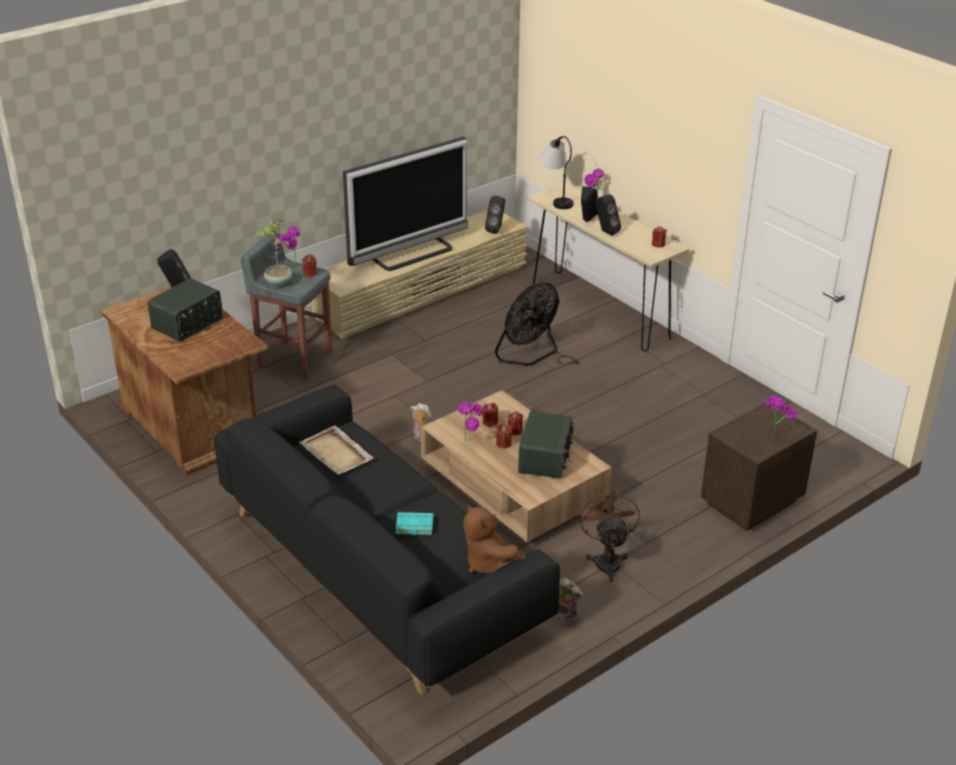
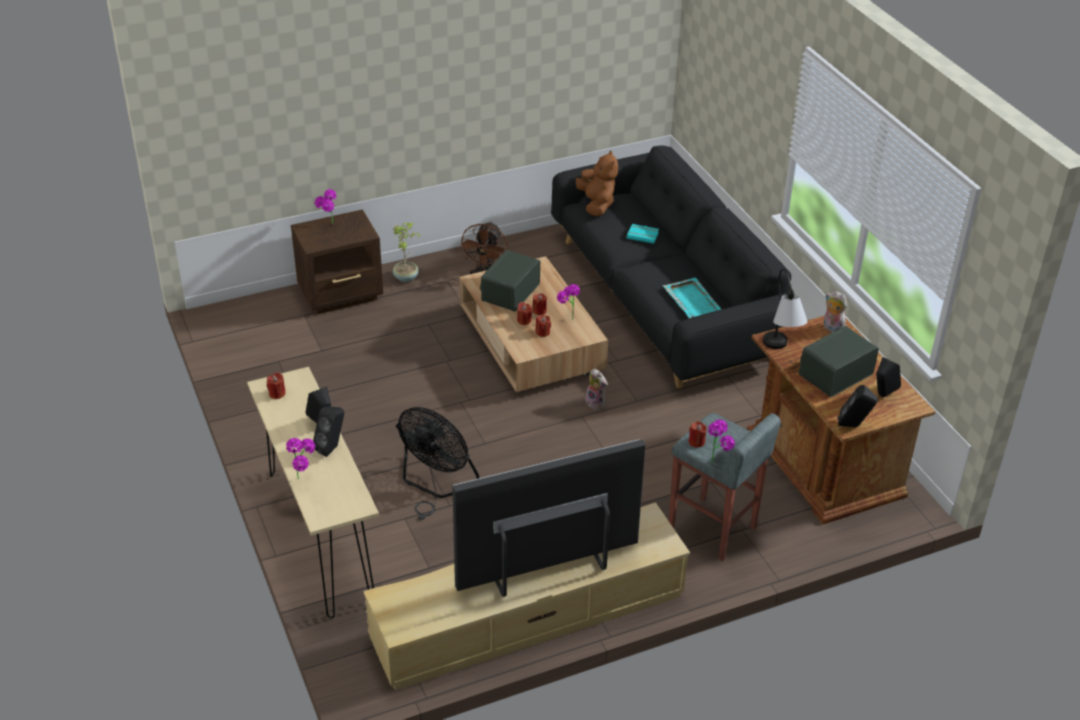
camera: 165 degrees left, 5 degrees up
(278, 283) = (735, 432): potted plant -> potted plant (406, 277)
(336, 453) = (693, 301): beige tray -> turquoise tray
(496, 230) = (410, 591): black speaker -> black speaker (882, 396)
(537, 353) = (432, 484): black fan -> black fan turned 120 degrees counterclockwise
(556, 199) = (342, 499): table lamp -> table lamp (780, 352)
(566, 616) = (537, 245): plush toy -> plush toy (831, 328)

